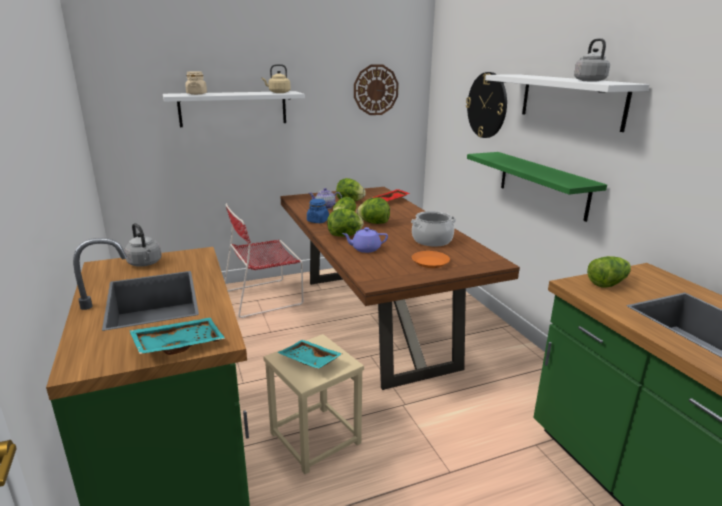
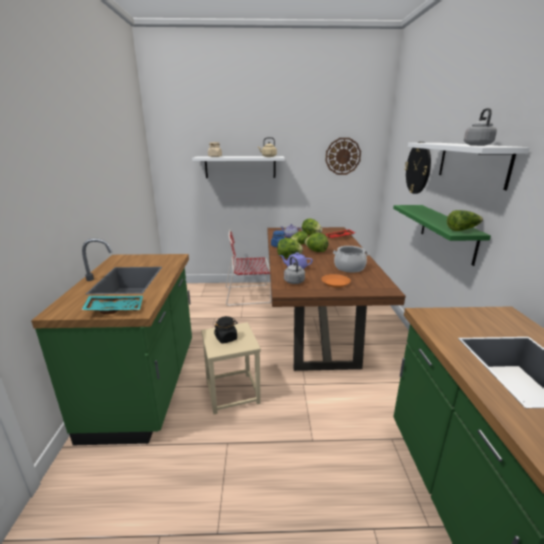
camera: 20 degrees right, 0 degrees up
(145, 263) = (142, 259): grey kettle -> grey kettle (294, 282)
(309, 361) = (226, 338): turquoise tray -> black jar
(607, 282) = (456, 317): lettuce -> lettuce (462, 229)

